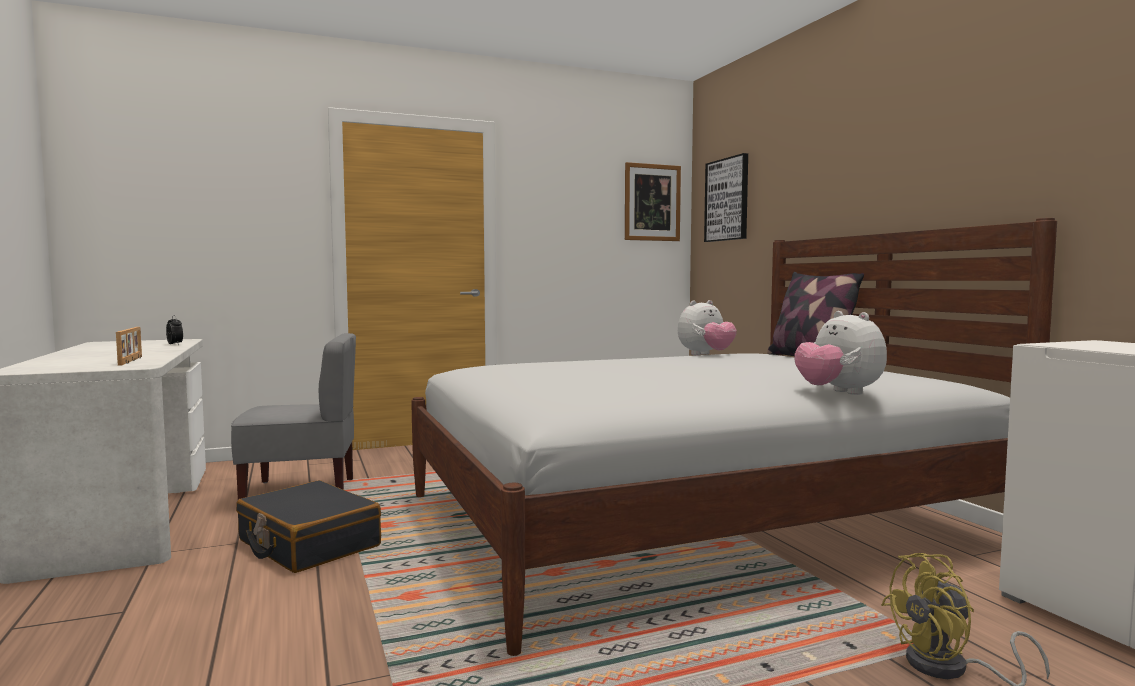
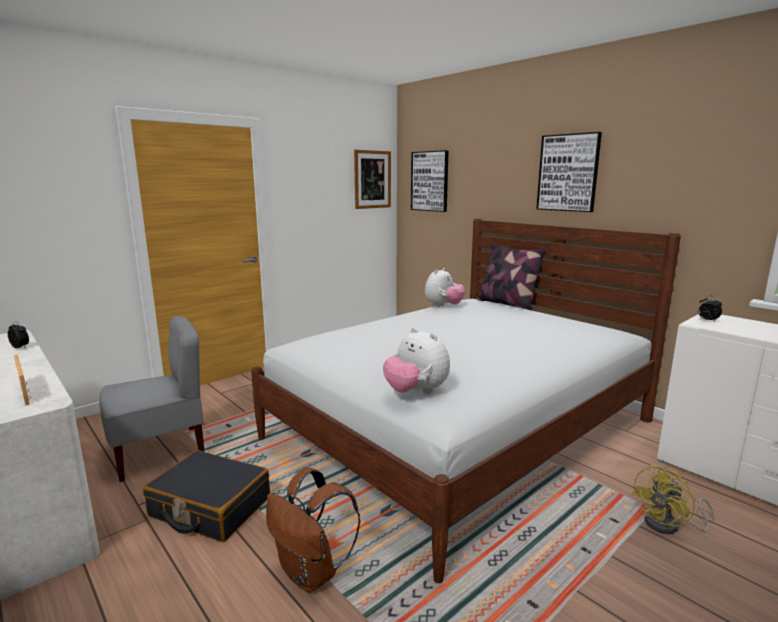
camera: 20 degrees left, 10 degrees up
(364, 617) = (311, 573): none -> brown backpack
(838, 393) = (576, 355): plush toy -> plush toy (416, 392)
(895, 155) = (568, 173): none -> picture
(1078, 343) = (707, 321): none -> alarm clock

